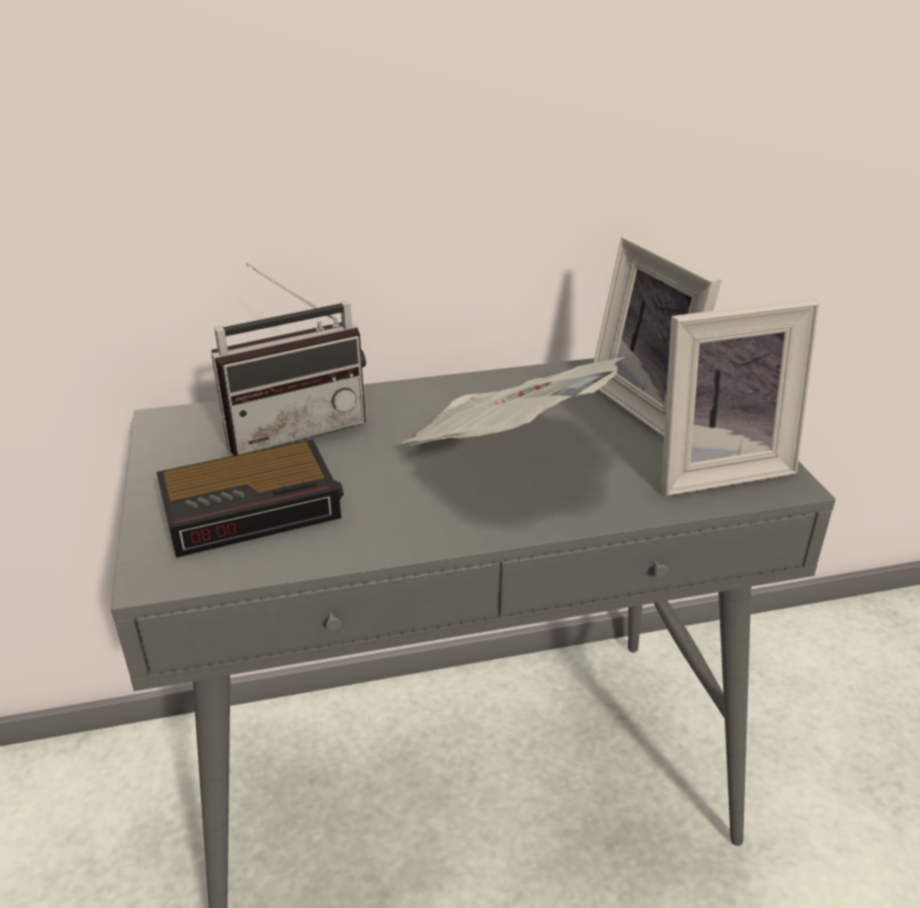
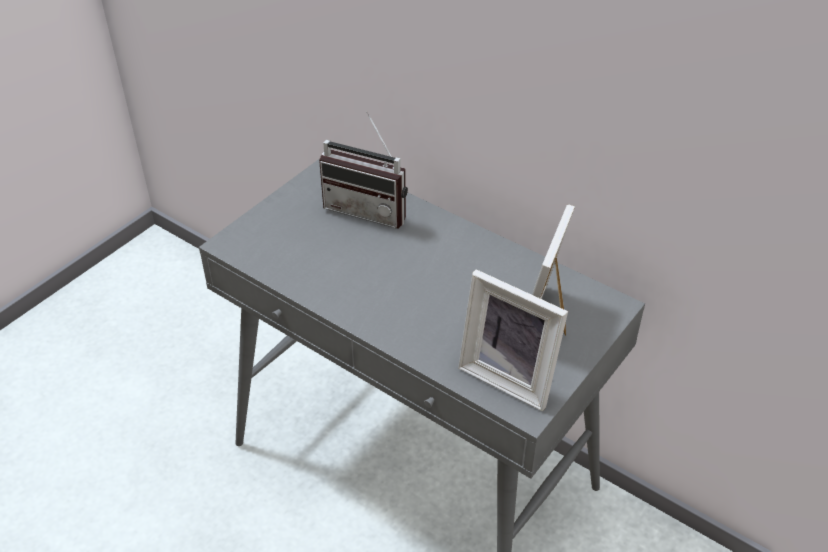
camera: 50 degrees right, 10 degrees up
(255, 507) = (297, 239): alarm clock -> none
(506, 451) = (433, 290): newspaper -> none

